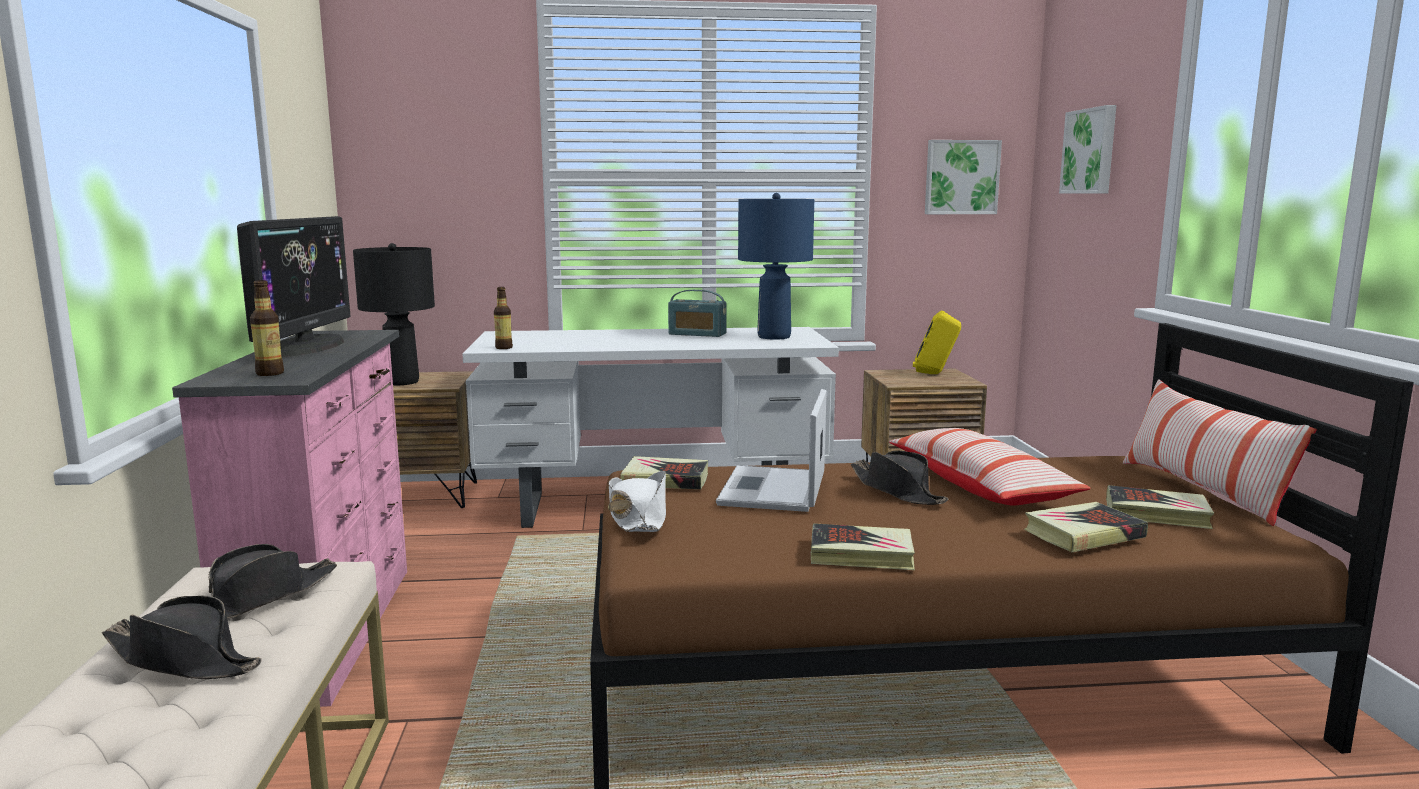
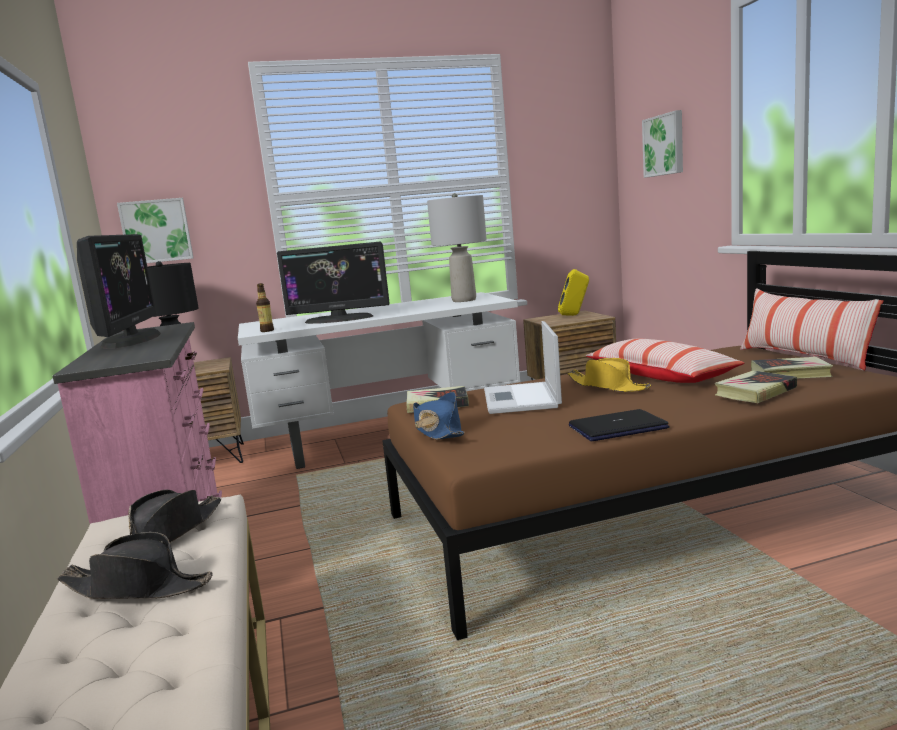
camera: 10 degrees left, 0 degrees up
(270, 373) = (127, 357): bottle -> none
(600, 343) = (339, 319): none -> monitor
(638, 517) = (438, 430): white hat -> blue hat
(697, 334) = (406, 305): radio -> none
(774, 337) = (464, 300): blue table lamp -> grey table lamp
(861, 554) = (617, 427): book -> laptop
(897, 490) = (608, 386): black hat -> yellow hat
(961, 177) = (570, 174): picture -> picture (156, 231)

